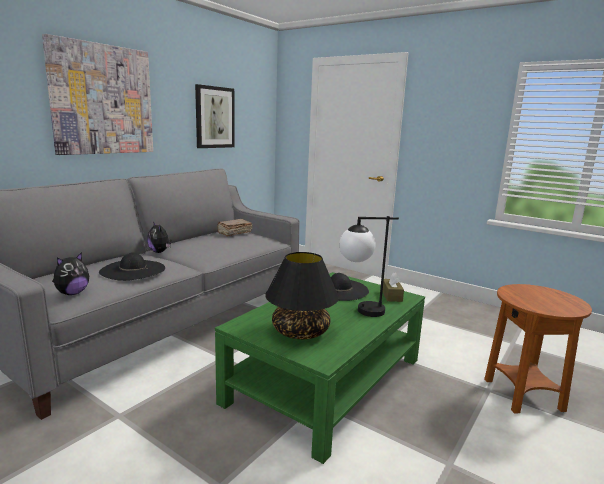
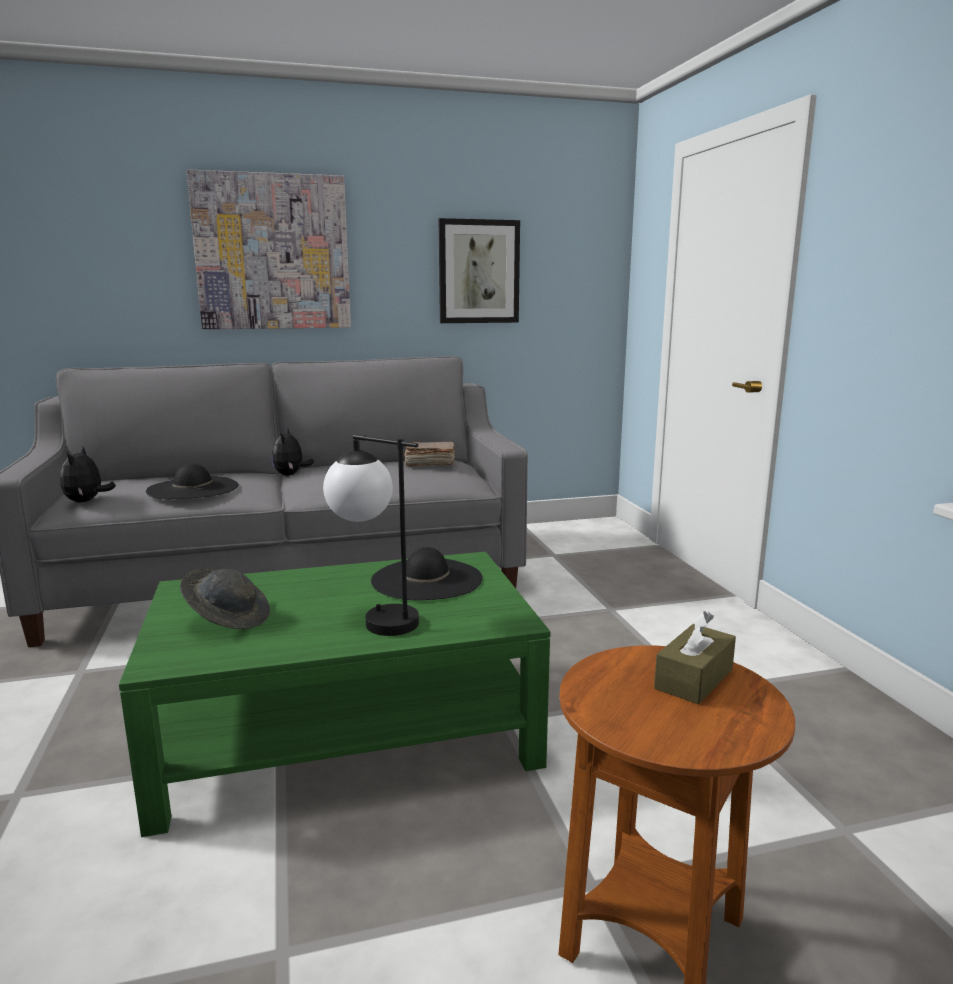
camera: 40 degrees right, 0 degrees up
(72, 293) = (86, 501): plush toy -> plush toy turned 105 degrees clockwise
(300, 331) = (229, 618): black table lamp -> grey hat
(391, 295) = (488, 612): brown tissue box -> brown tissue box (694, 679)

